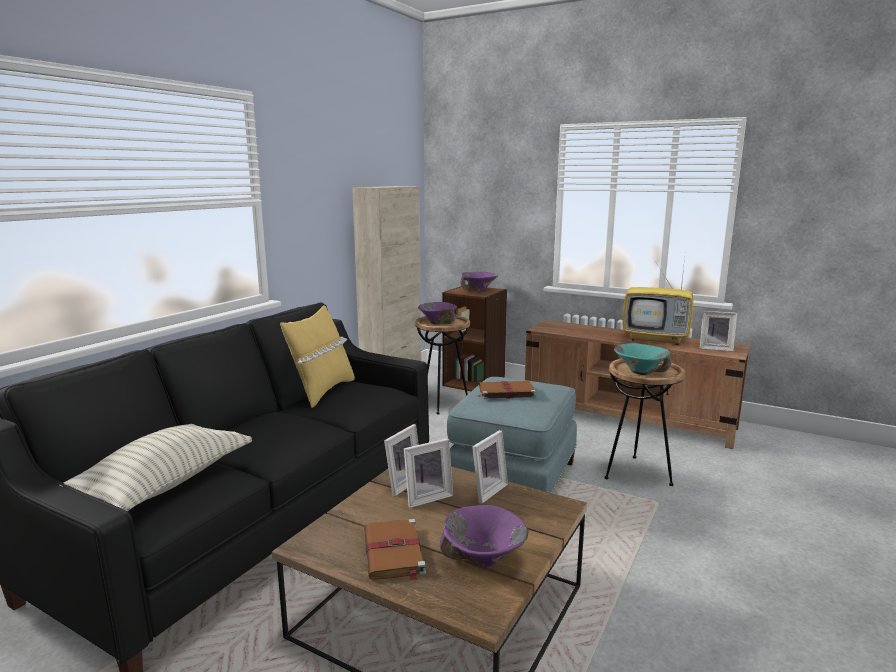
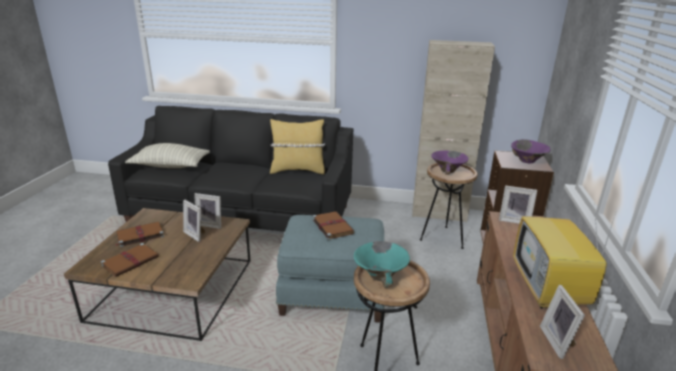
camera: 70 degrees right, 10 degrees up
(483, 559) = (131, 261): purple bowl -> brown book
(486, 491) = (206, 251): picture frame -> picture frame (514, 220)

